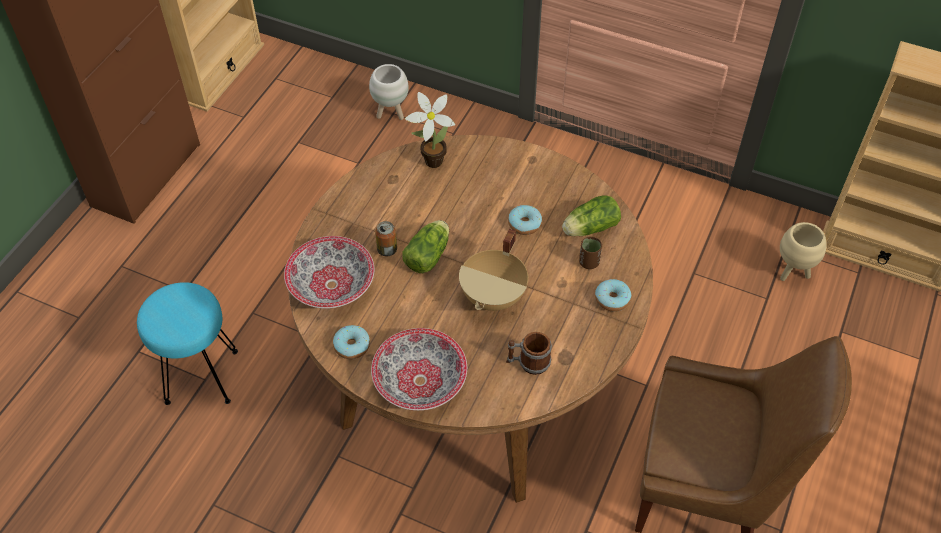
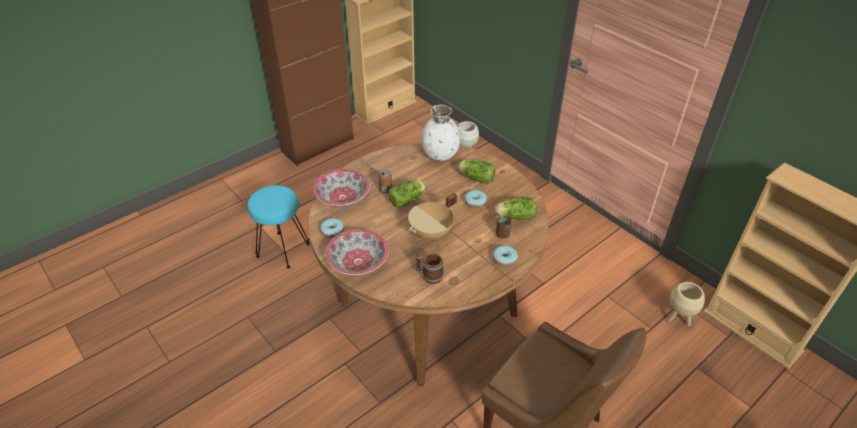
camera: 25 degrees right, 10 degrees down
(430, 161) = (440, 155): potted plant -> white vase
(502, 183) = (475, 178): none -> lettuce

